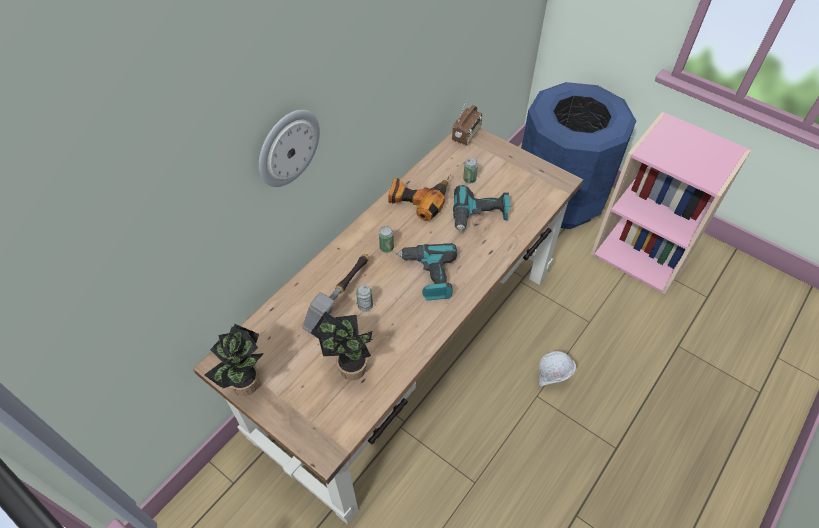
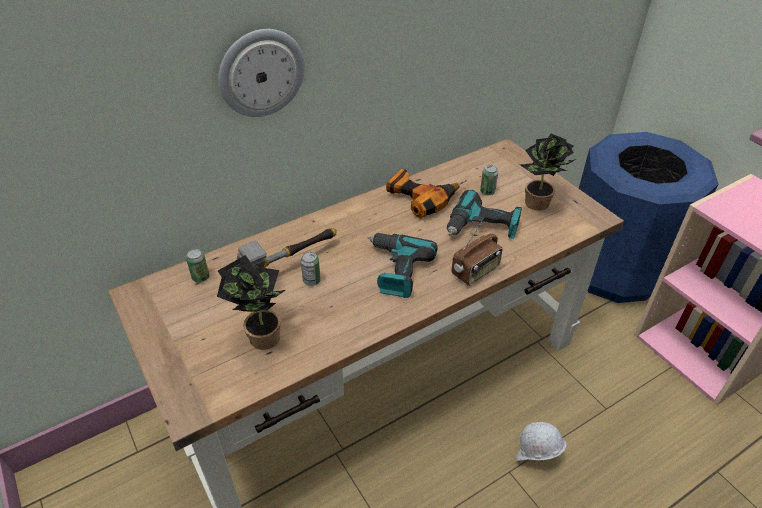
camera: 20 degrees right, 10 degrees down
(248, 387) = (148, 323): potted plant -> potted plant (539, 205)
(386, 248) = (364, 232): can -> can (201, 277)
(466, 135) = (503, 152): radio -> radio (475, 272)

